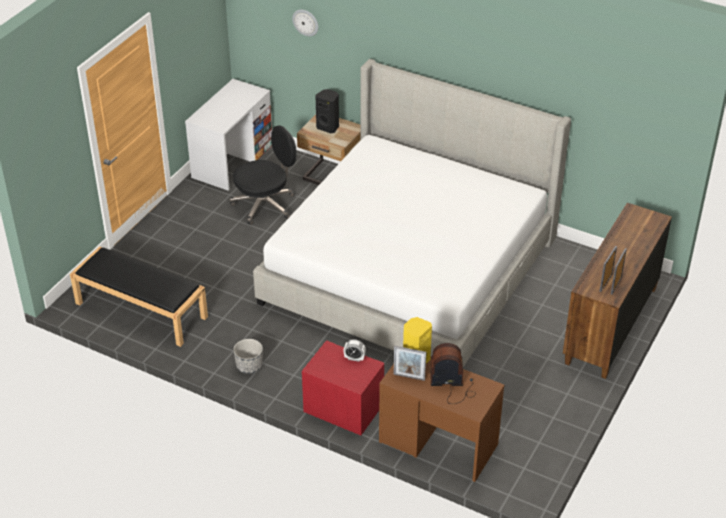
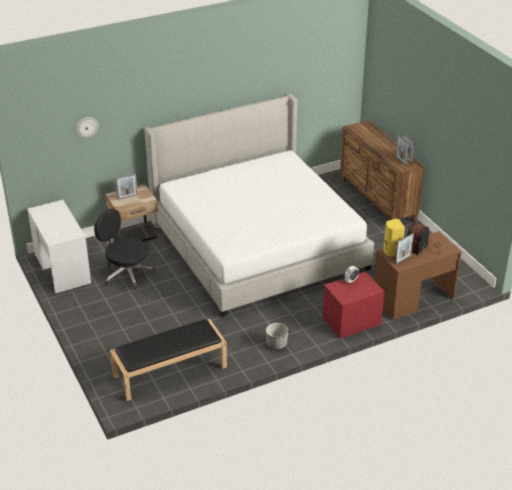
camera: 55 degrees left, 5 degrees down
(265, 205) = (126, 273): black office chair -> black office chair turned 60 degrees counterclockwise
(328, 127) = (127, 197): black speaker -> picture frame

